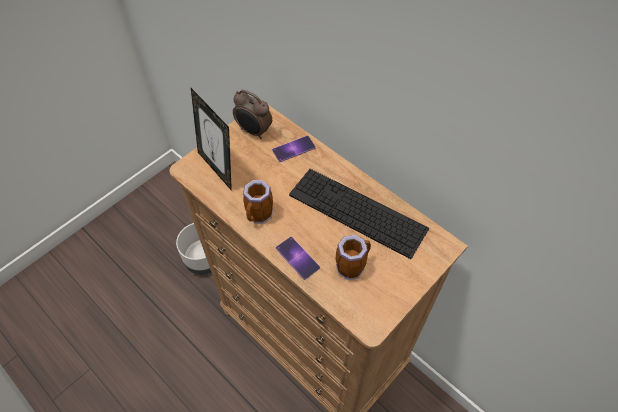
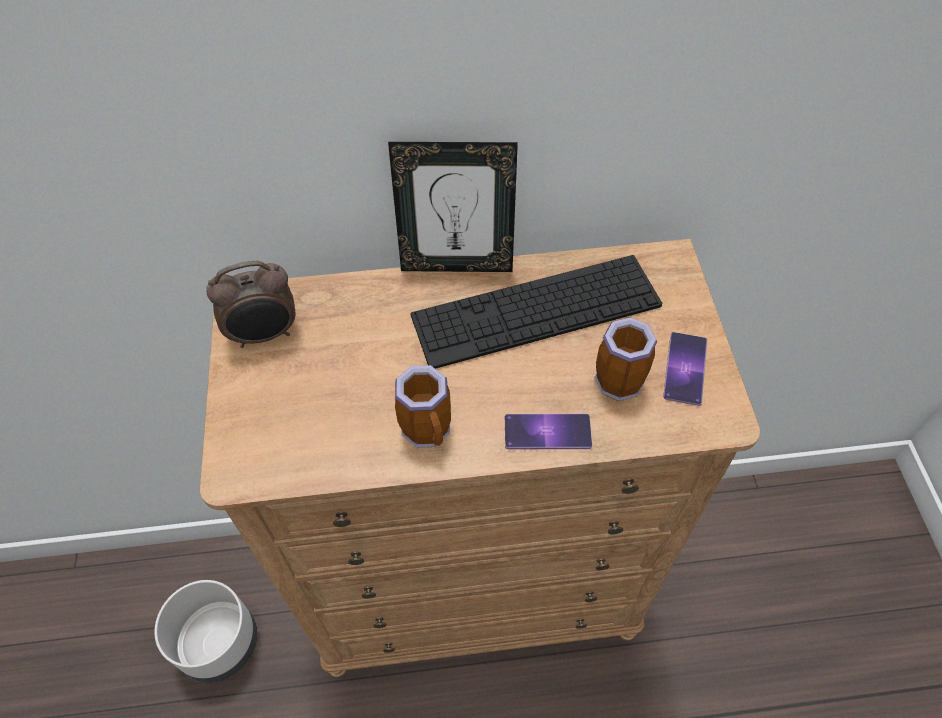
camera: 50 degrees left, 0 degrees up
(218, 168) = (282, 428): picture frame -> picture frame (456, 264)
(293, 149) = (353, 308): phone -> phone (685, 368)

